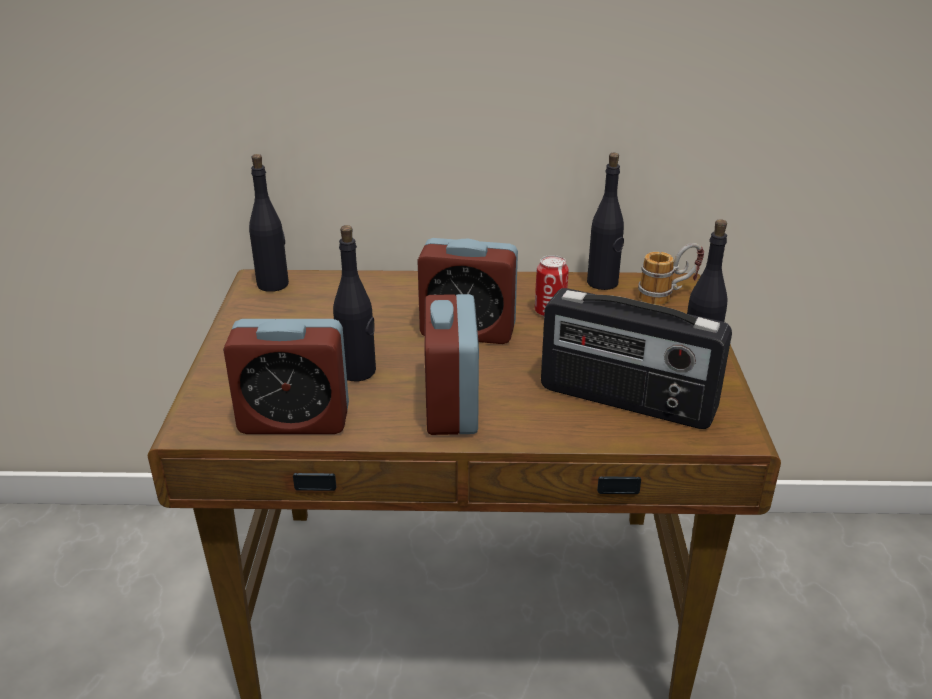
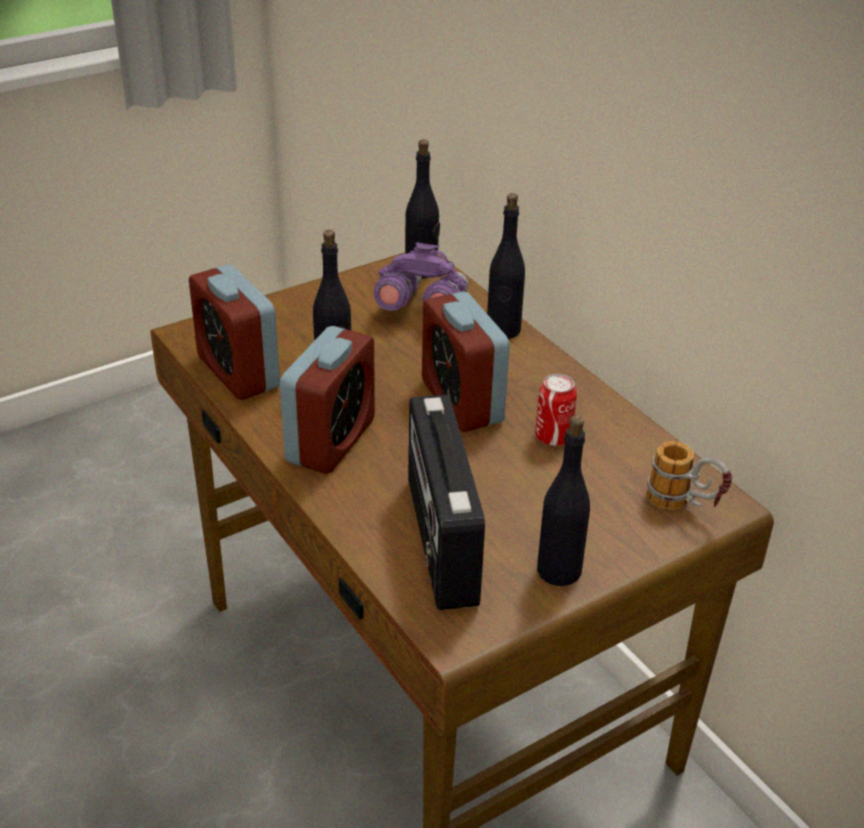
camera: 55 degrees right, 5 degrees up
(326, 303) = (421, 309): none -> purple binoculars
(451, 406) = (331, 441): alarm clock -> alarm clock turned 150 degrees clockwise
(603, 283) = (655, 450): black bottle -> black bottle (503, 330)

